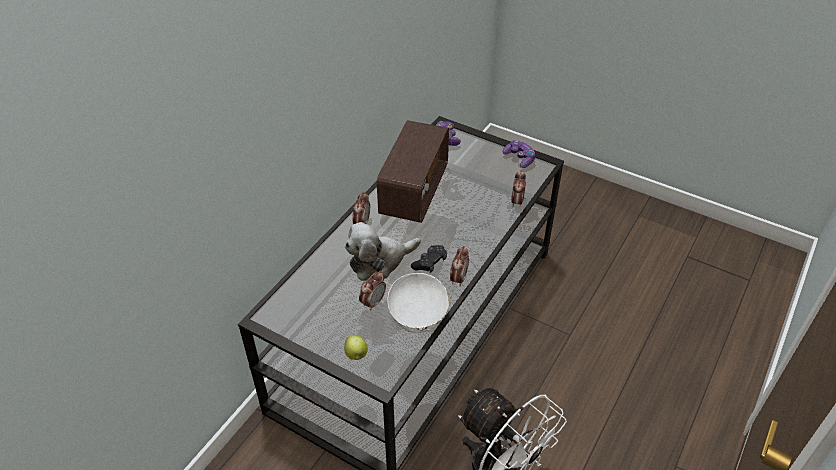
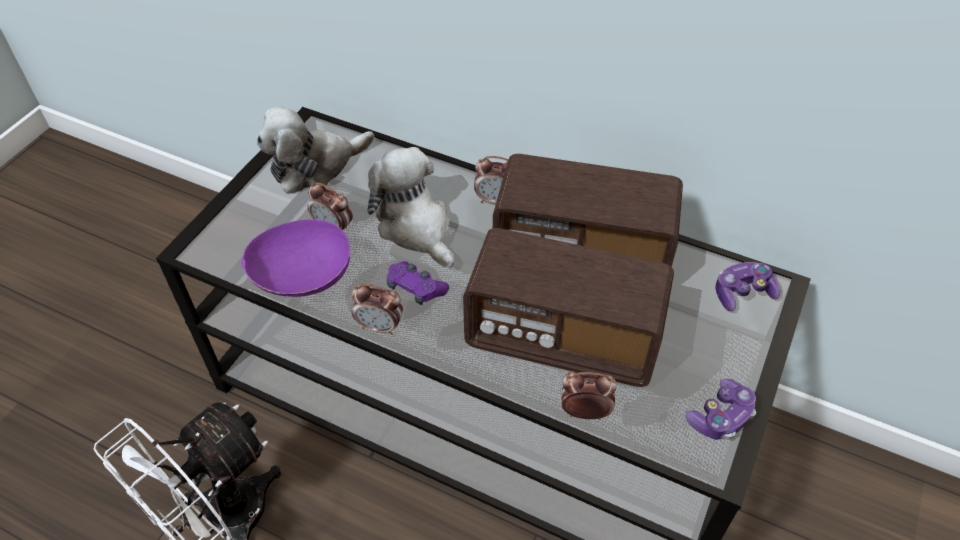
camera: 85 degrees right, 5 degrees up
(309, 314) = (315, 166): none -> plush toy
(356, 355) = (241, 220): apple -> none
(418, 316) = (303, 280): white bowl -> purple bowl
(430, 263) = (415, 288): black game controller -> purple game controller
(470, 205) = (562, 338): none -> radio

